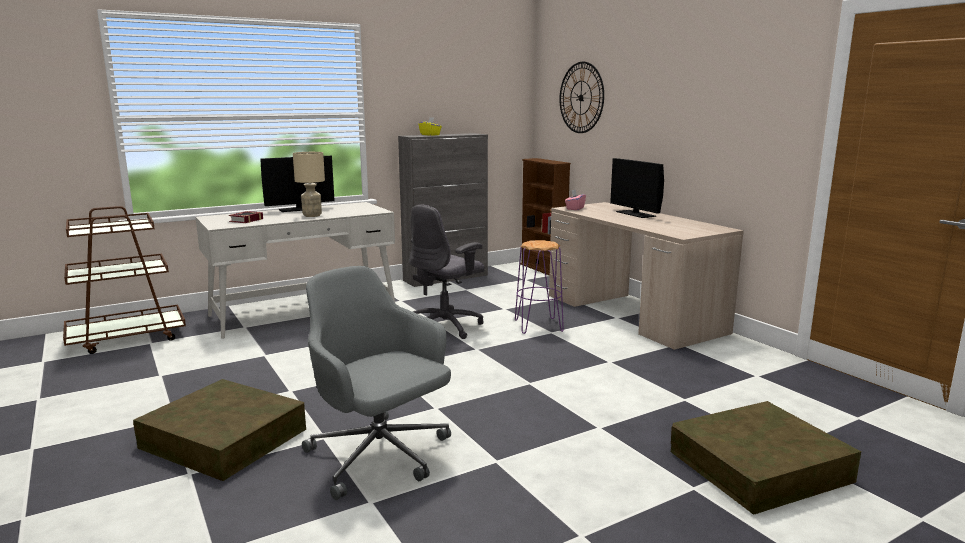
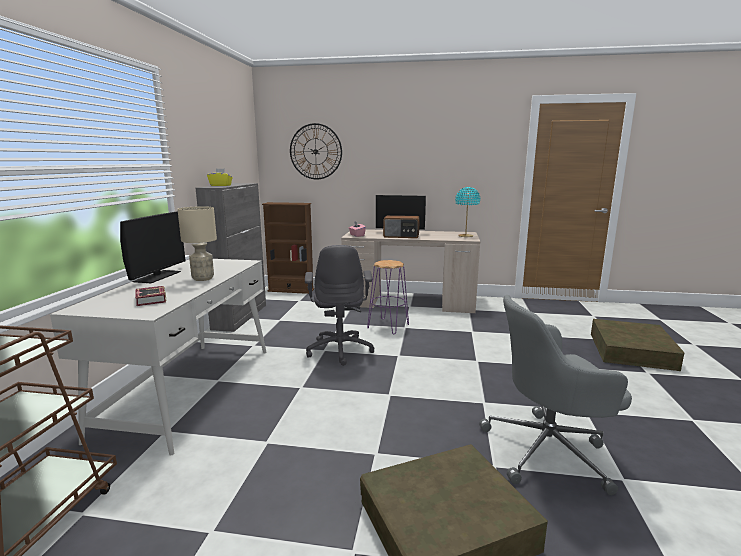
camera: 50 degrees left, 0 degrees up
(617, 217) = (401, 236): none -> radio
(695, 231) = (465, 236): none -> turquoise table lamp

